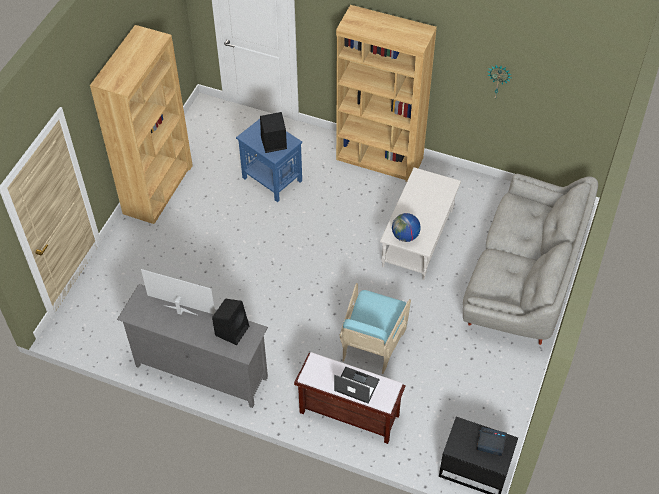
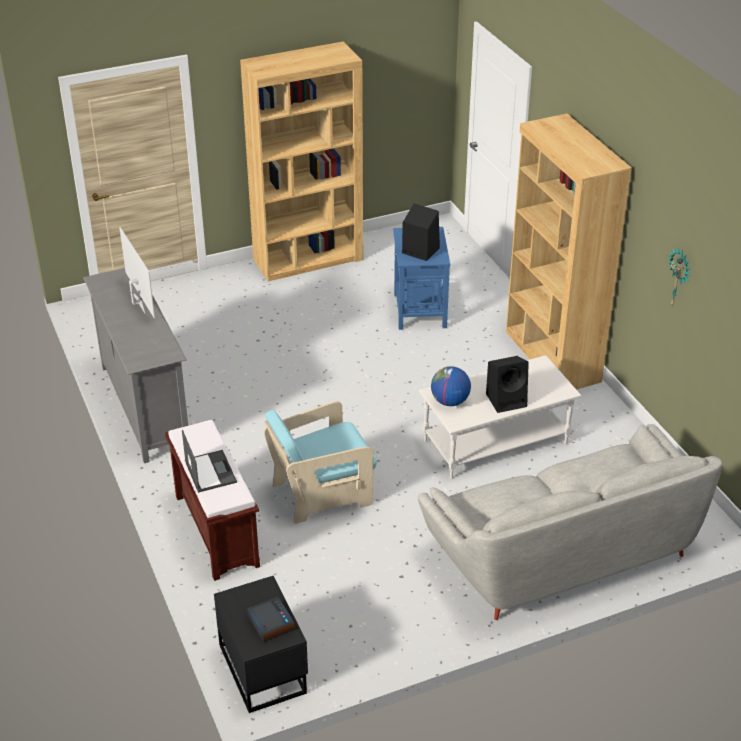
camera: 45 degrees right, 15 degrees down
(232, 330) = (154, 342): black speaker -> black speaker (507, 400)

